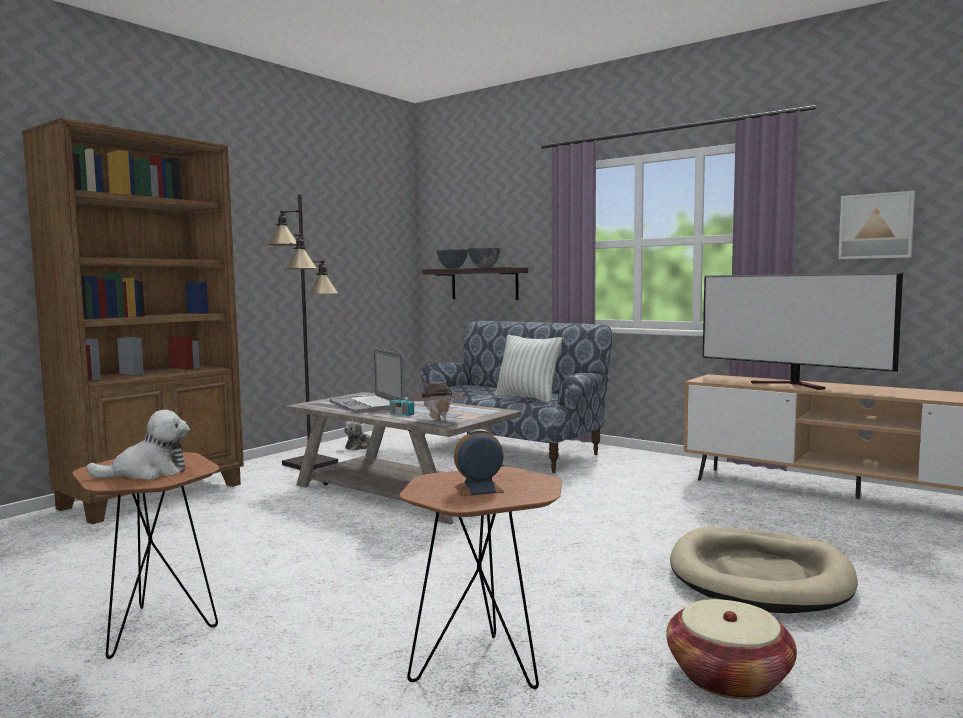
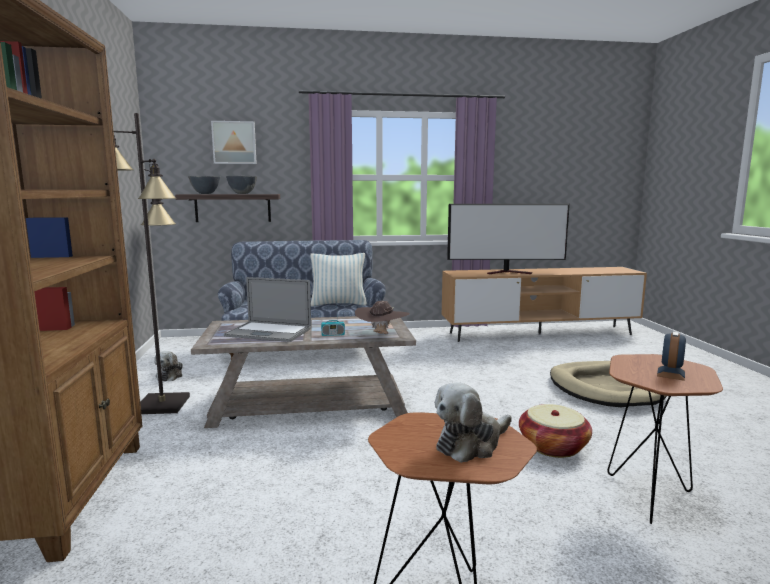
camera: 45 degrees left, 5 degrees up
(148, 472) = (471, 444): plush toy -> plush toy turned 150 degrees counterclockwise
(728, 677) = (711, 443): basket -> basket (553, 446)
(876, 226) = (528, 174): picture -> picture (234, 143)

